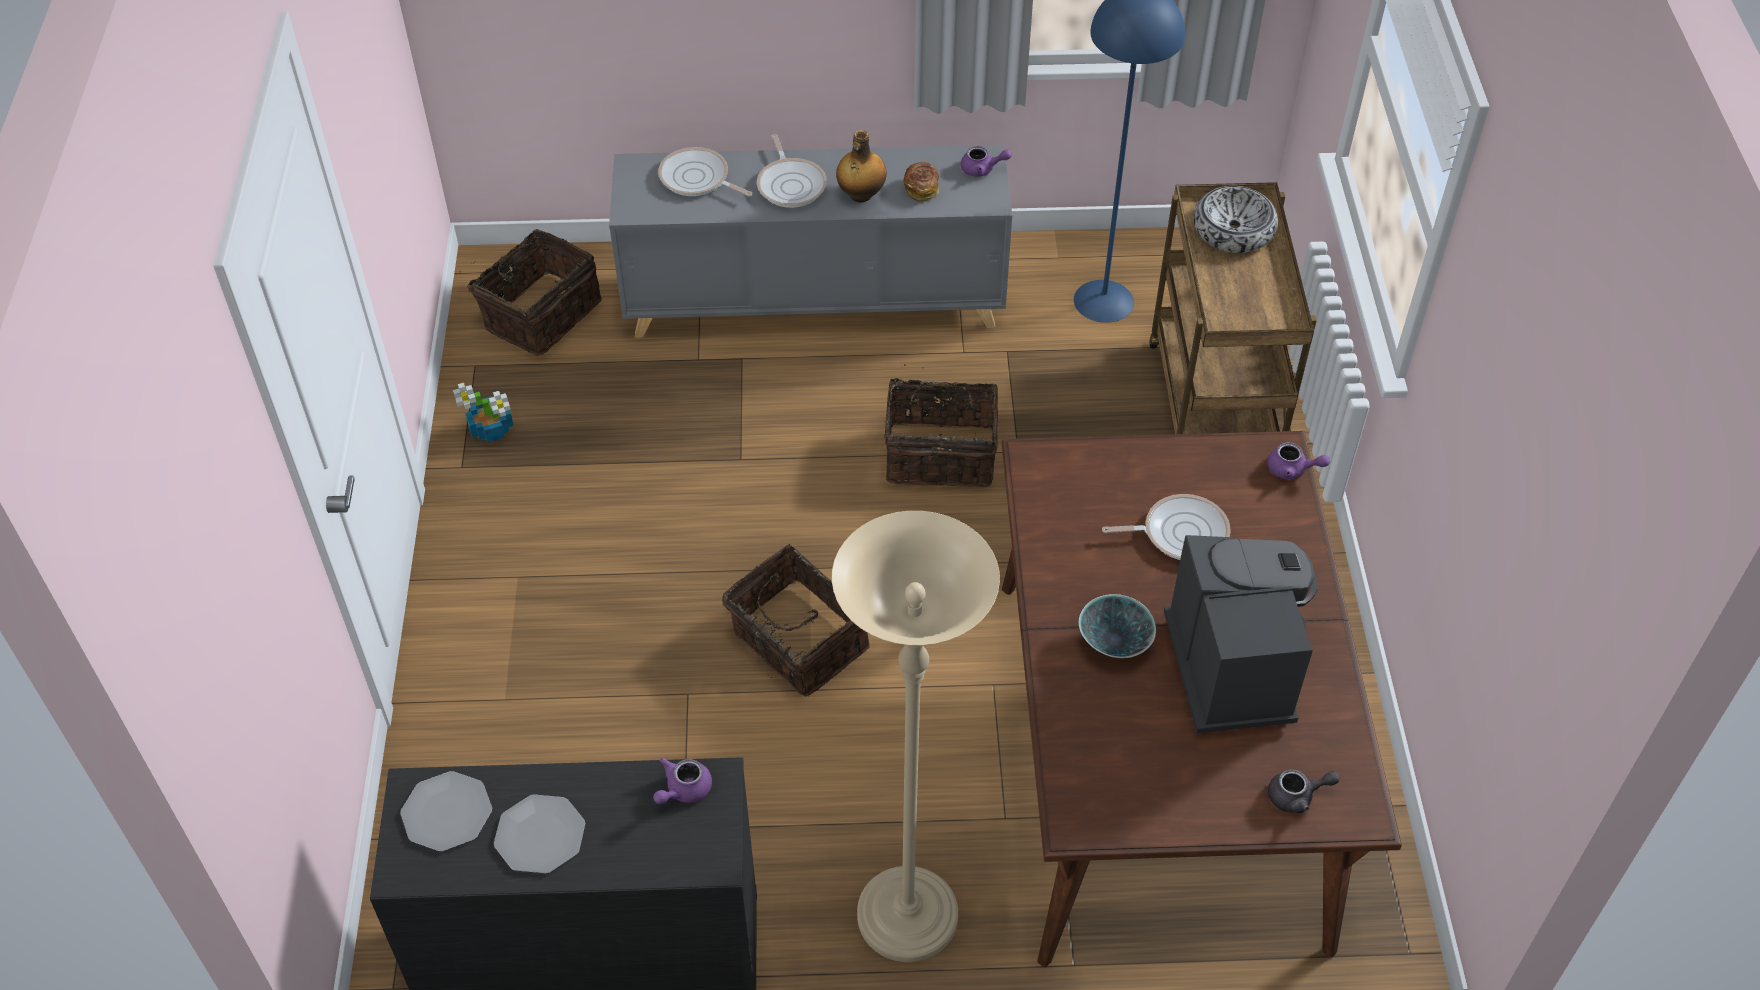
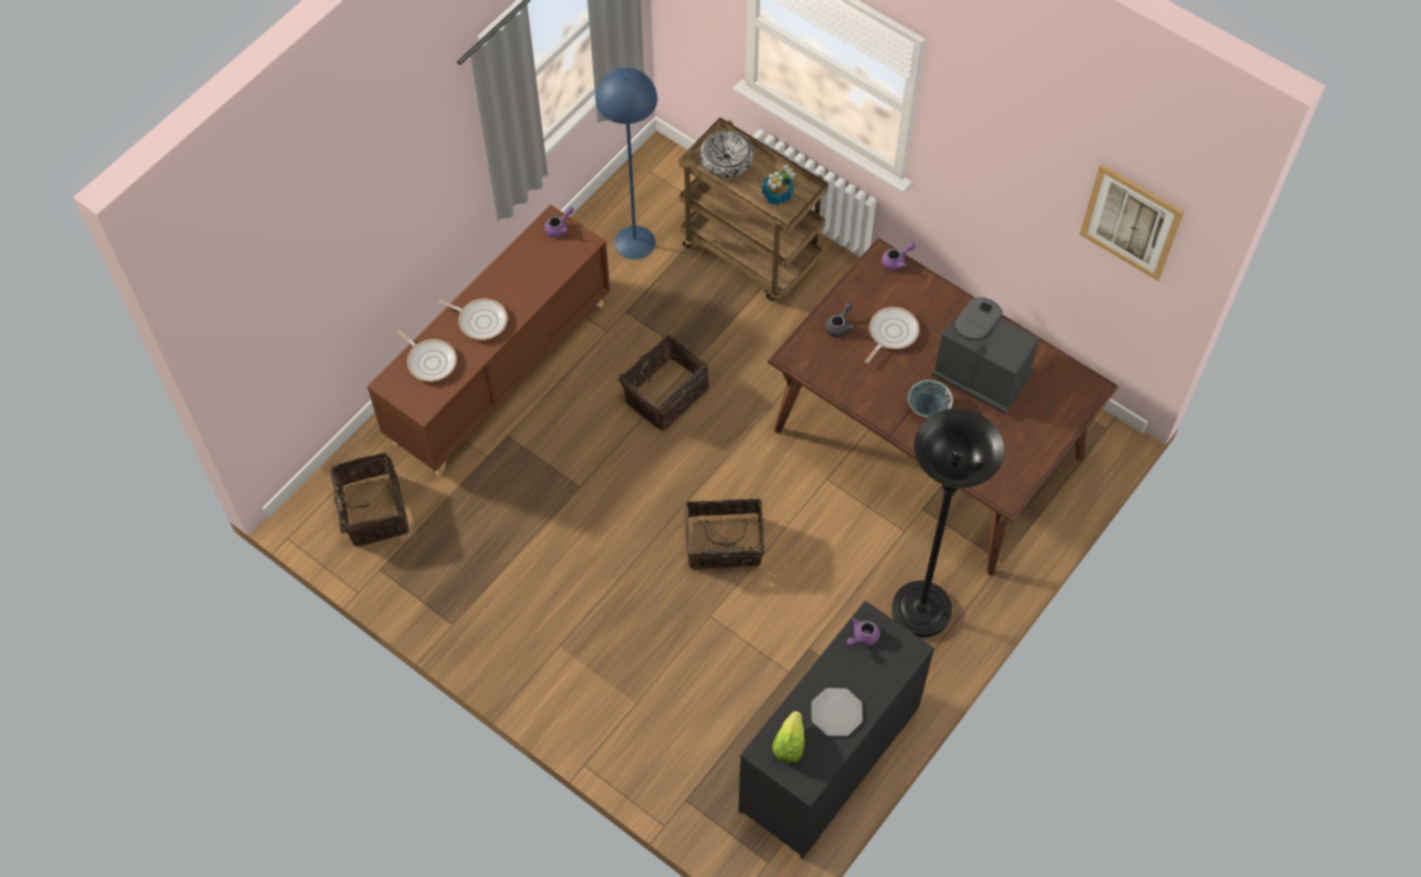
camera: 50 degrees left, 10 degrees up
(447, 812) = (789, 744): plate -> lettuce
(492, 429) = (439, 591): potted plant -> potted plant (778, 194)
(683, 790) = (862, 636): purple teapot -> purple teapot turned 60 degrees clockwise
(697, 179) = (430, 360): frying pan -> frying pan turned 120 degrees counterclockwise
(816, 301) = (500, 371): grey cabinet -> brown cabinet
(860, 195) = (522, 295): bottle -> none
(907, 917) = (921, 611): beige floor lamp -> black floor lamp
(921, 189) = (545, 265): bread -> none
(1297, 796) = (1065, 403): grey teapot -> grey teapot (839, 325)
(1563, 565) = (1131, 222): none -> picture

